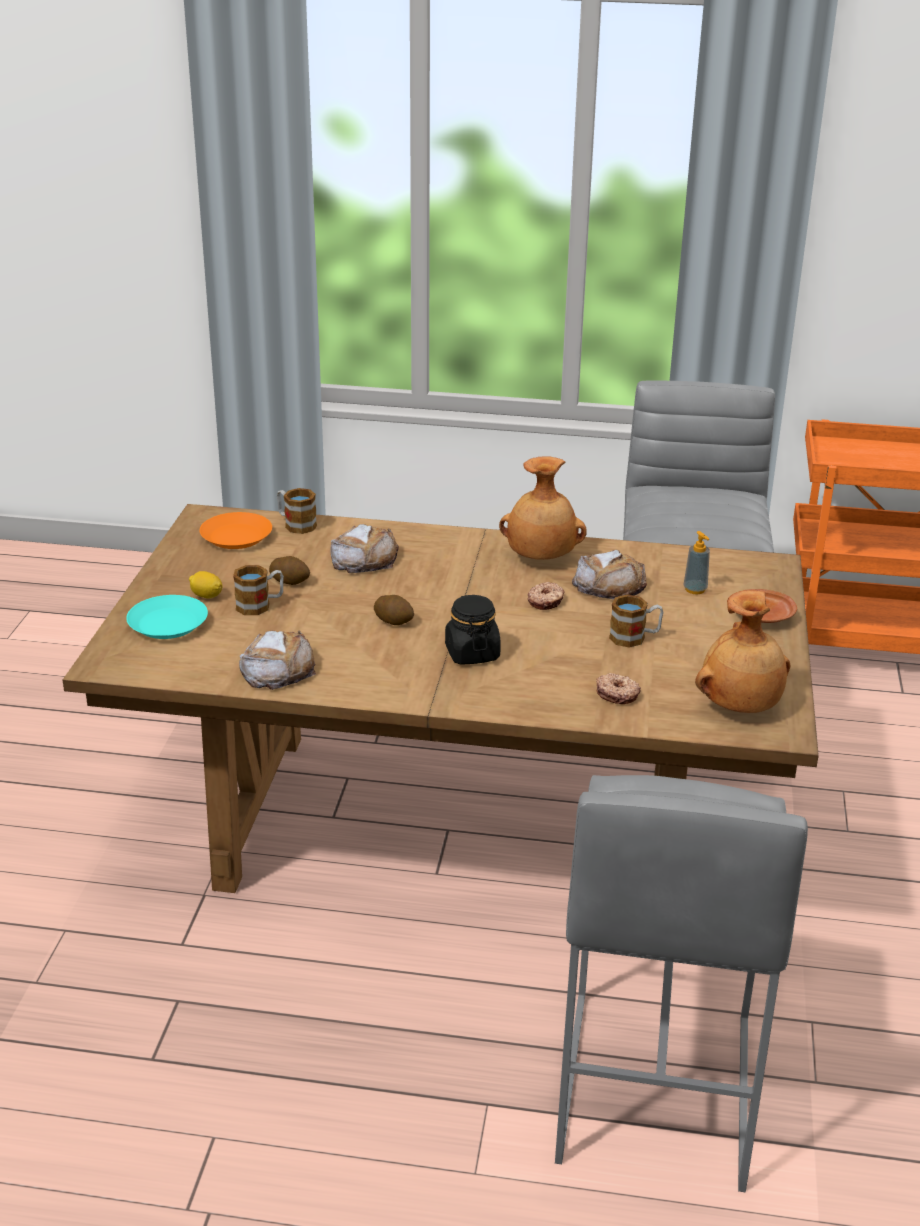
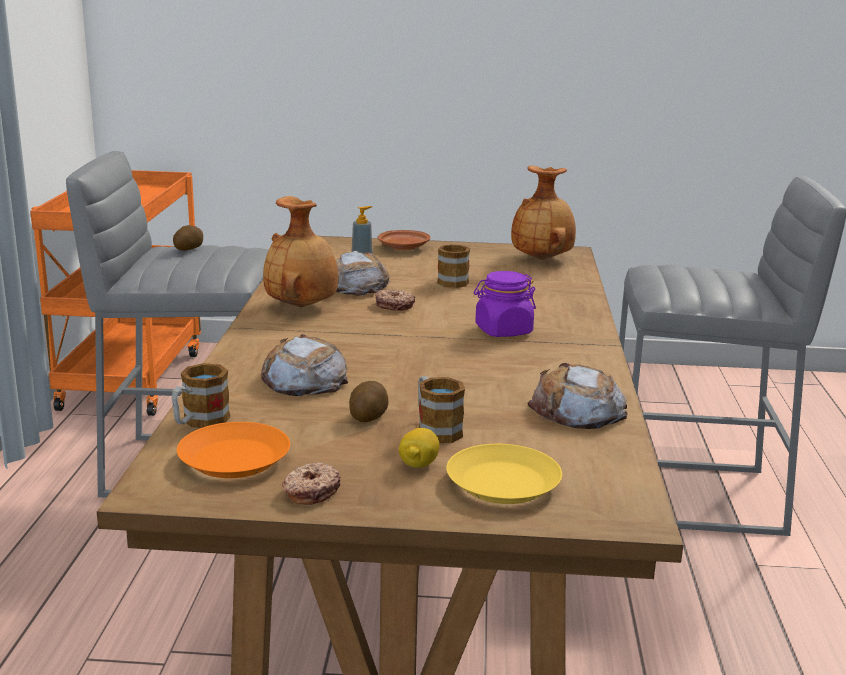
camera: 95 degrees left, 10 degrees down
(167, 624) = (504, 483): turquoise plate -> yellow plate
(394, 621) = (451, 361): potato -> potato (189, 248)
(472, 653) = (503, 331): black jar -> purple jar
(617, 694) = (545, 287): donut -> donut (310, 491)

